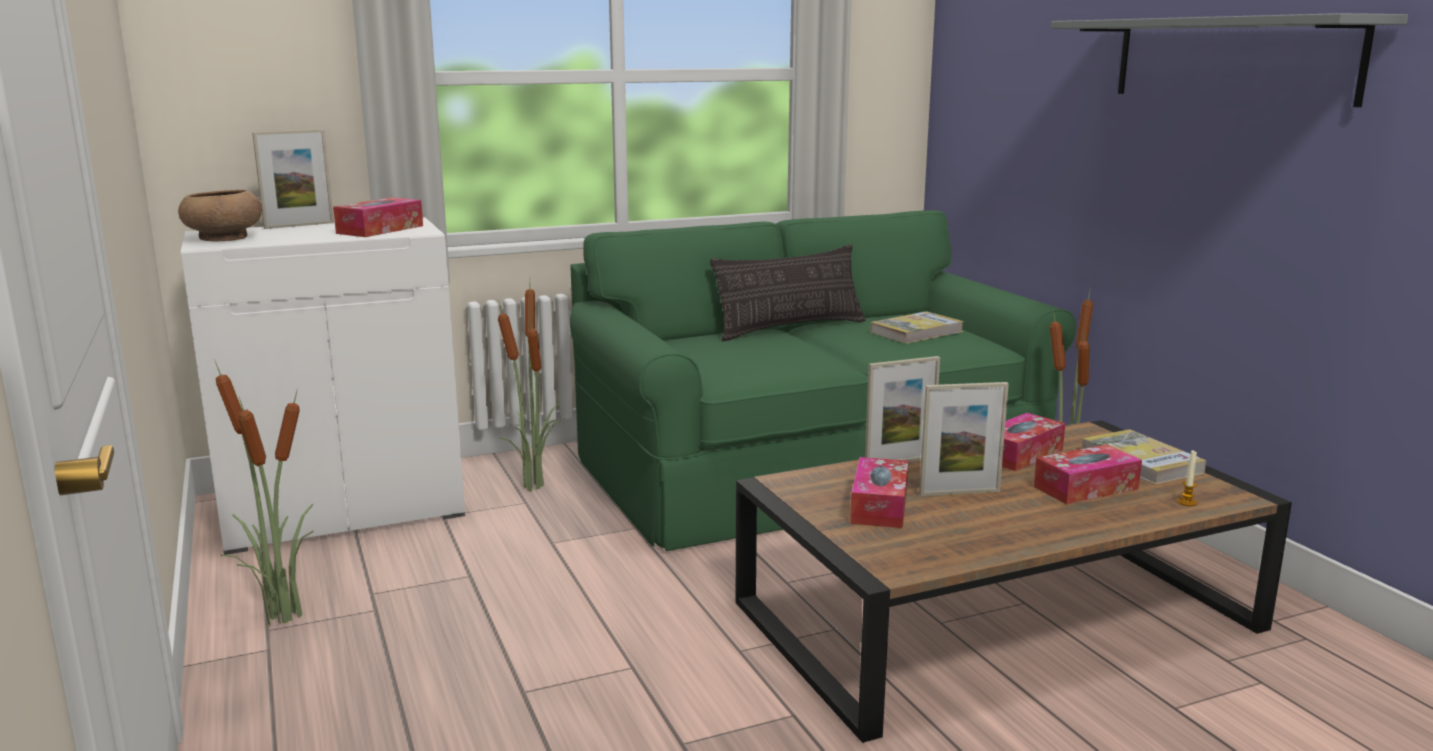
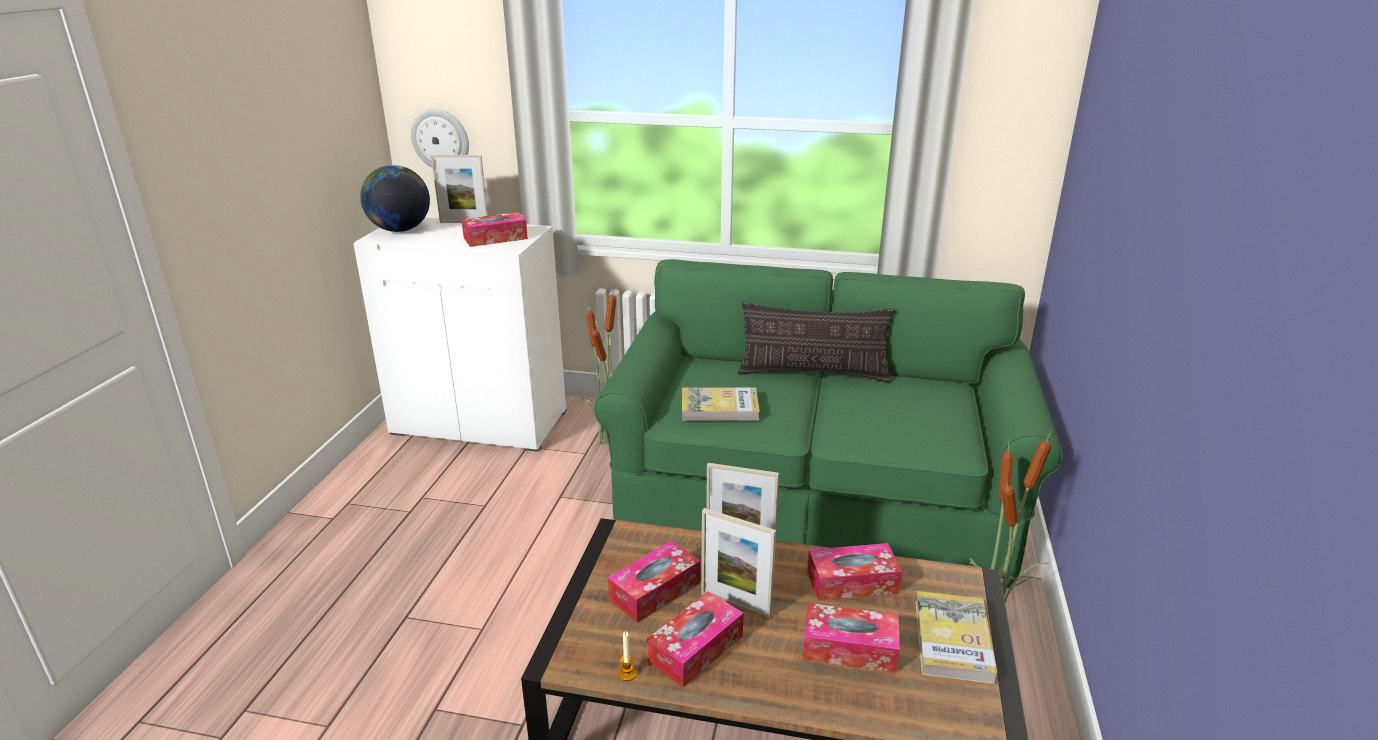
camera: 35 degrees right, 10 degrees up
(223, 238) = (400, 230): brown bowl -> globe
(230, 122) = (440, 140): none -> wall clock
(281, 617) = (363, 496): potted plant -> none
(916, 332) = (912, 411): book -> book (719, 408)
(979, 525) = (696, 648): none -> tissue box
(1186, 502) = (917, 711): candle -> candle (627, 674)
(1231, 59) = (1194, 239): grey shelf -> none

